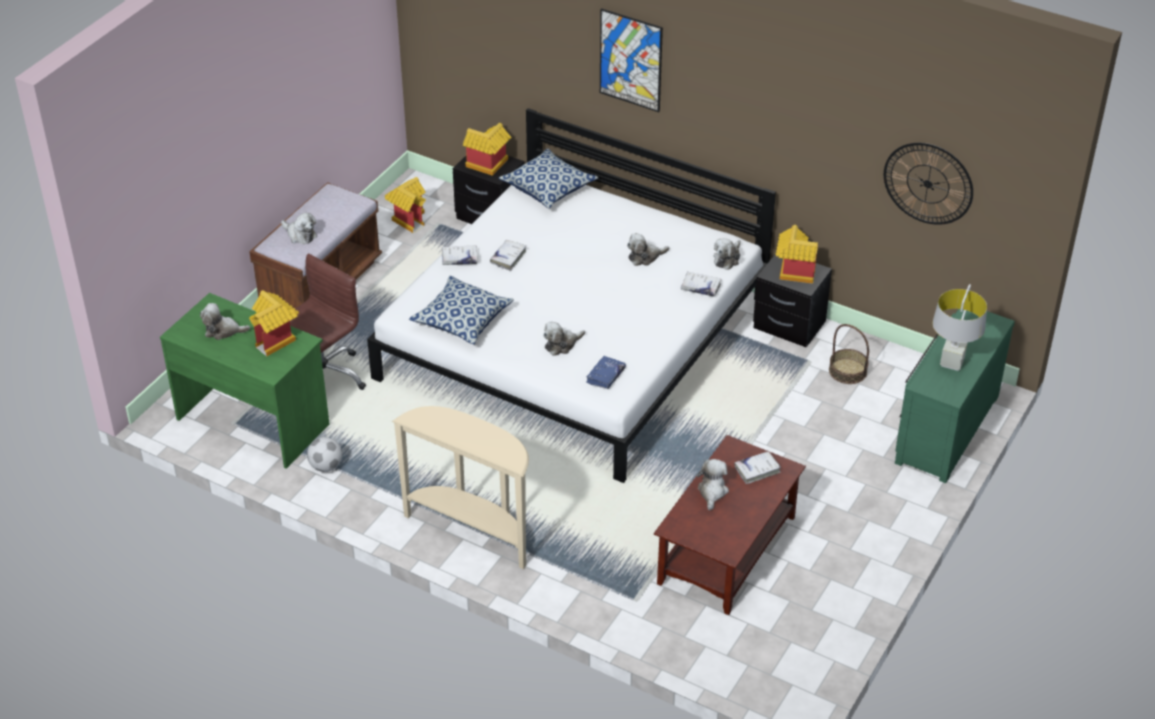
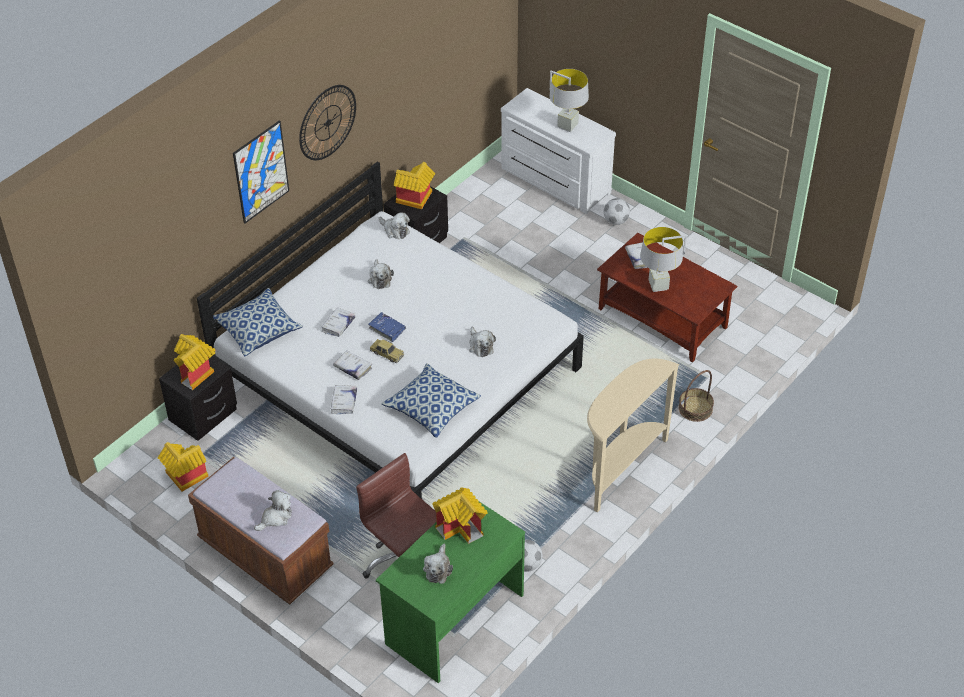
camera: 80 degrees left, 5 degrees up
(533, 278) = (387, 354): none -> toy car
(605, 376) = (526, 323): blue book -> blue book (387, 329)
(700, 287) = (428, 251): white book -> white book (338, 325)
(712, 491) = (658, 286): plush toy -> grey table lamp
(848, 371) = (480, 219): basket -> basket (695, 408)
(892, 492) = (616, 221): none -> football
(928, 183) = (456, 54): wall clock -> wall clock (327, 122)
(943, 428) = (554, 181): green dresser -> white dresser

